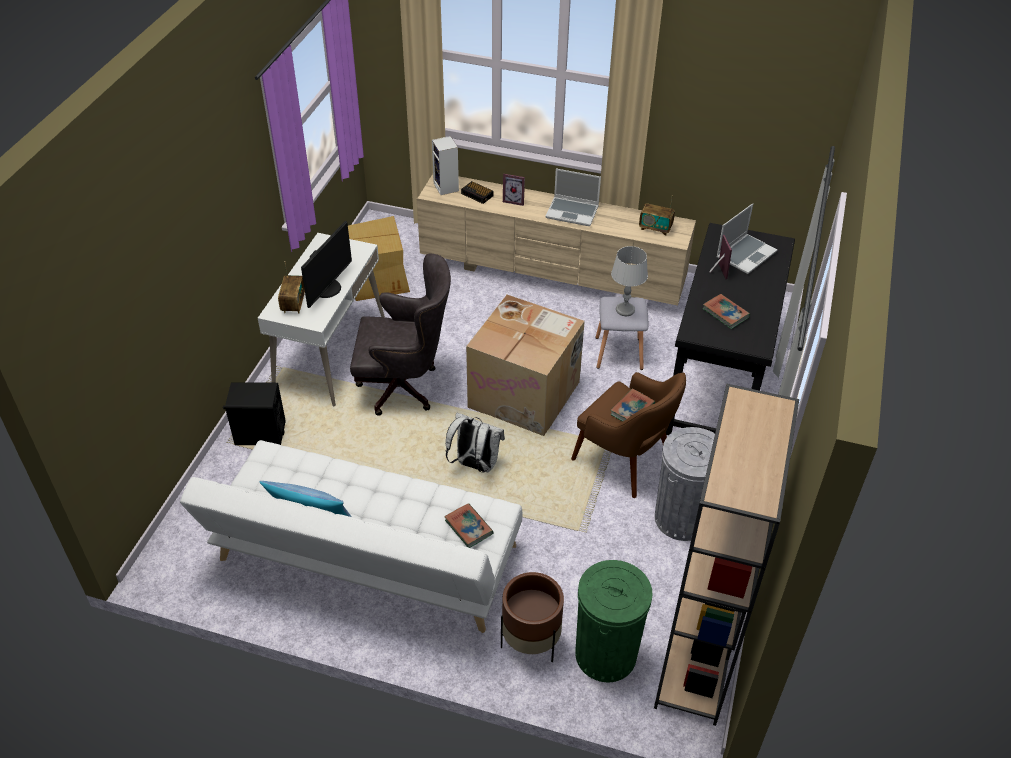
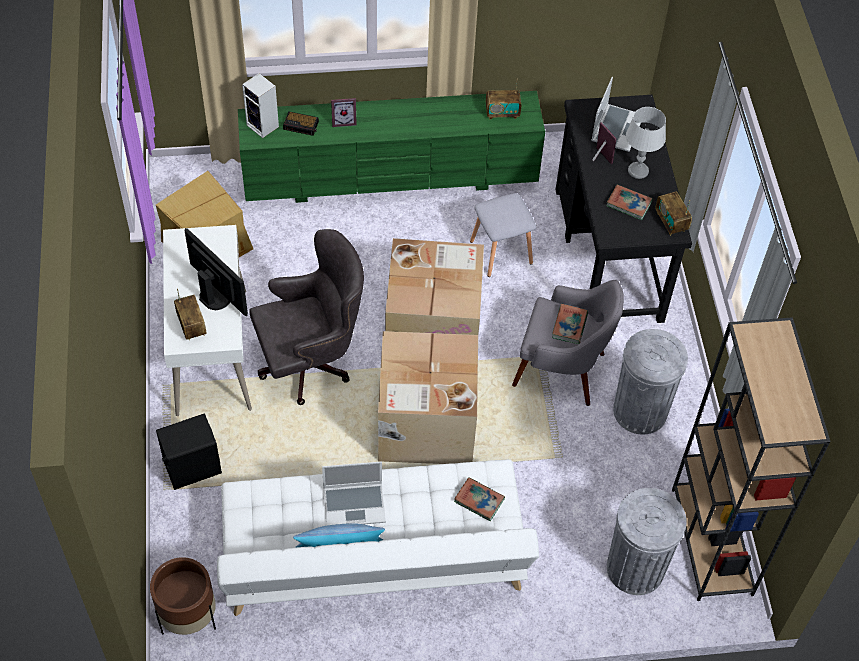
camera: 25 degrees left, 10 degrees up
(328, 289) = (216, 296): monitor -> monitor turned 45 degrees counterclockwise
(474, 464) = (424, 424): white backpack -> cardboard box
(530, 641) = (565, 581): brown planter -> brown planter (188, 617)
(551, 276) = (390, 182): beige cabinet -> green cabinet
(573, 212) = (411, 118): laptop -> laptop (355, 504)
(606, 654) = (635, 568): green trash can -> grey trash can
(624, 461) = (561, 370): brown armchair -> grey armchair
(625, 310) = (507, 213): grey table lamp -> grey table lamp (638, 171)
(759, 338) = (671, 222): none -> radio

